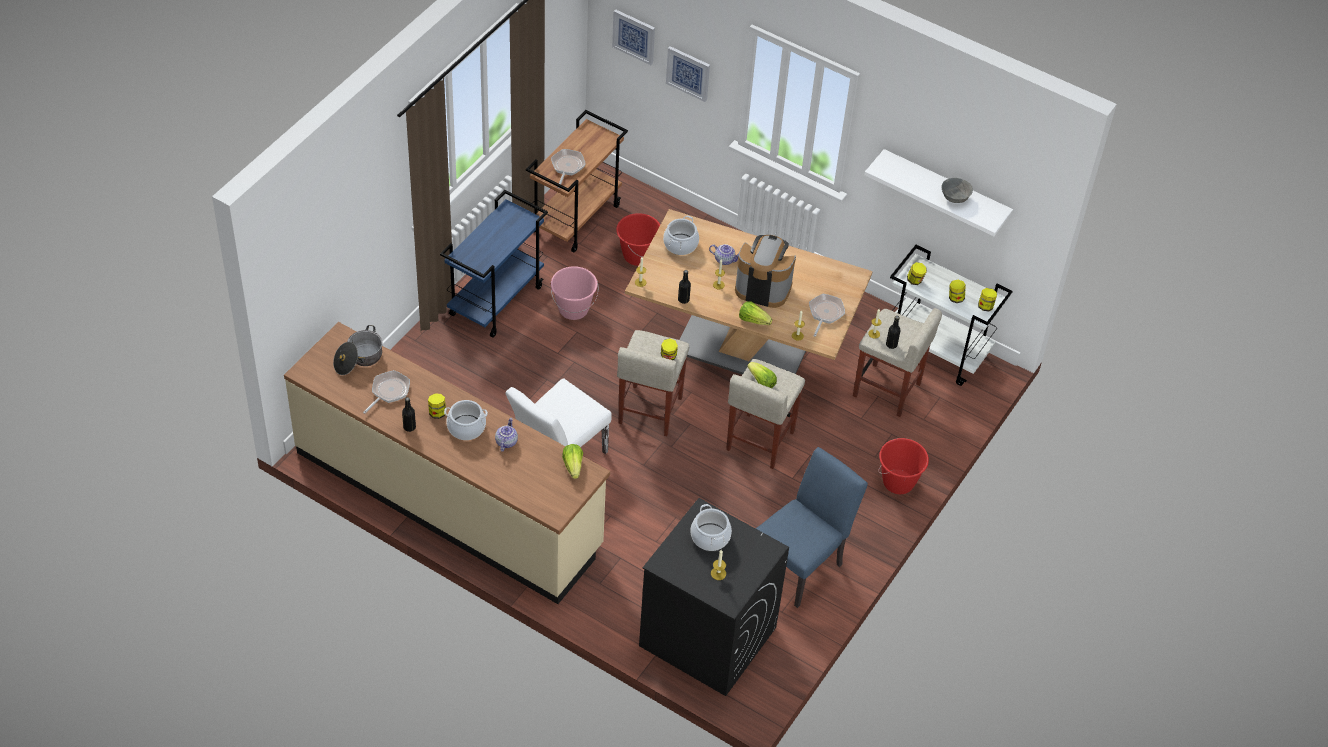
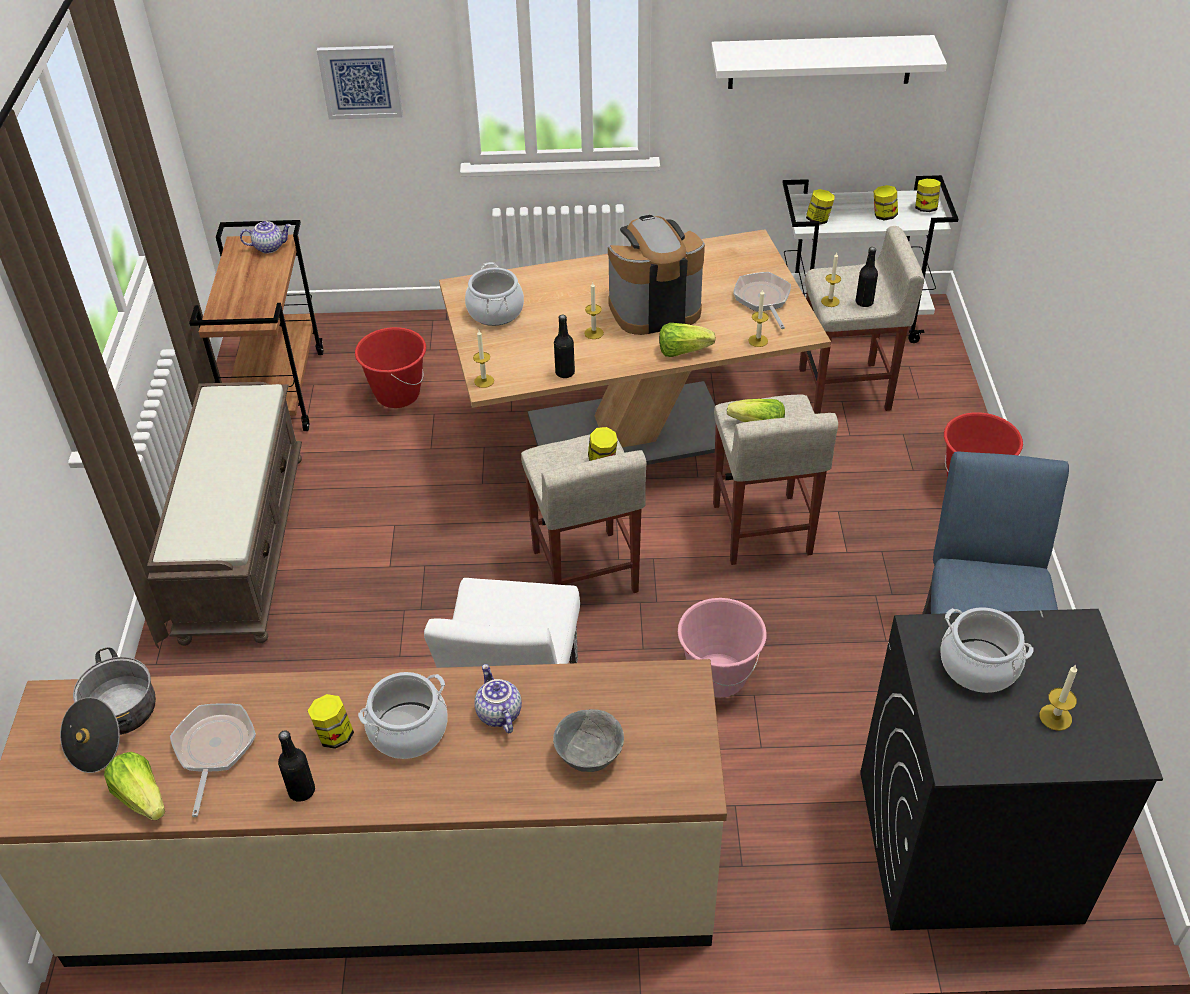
camera: 30 degrees left, 5 degrees down
(496, 300) = (242, 544): blue cart -> brown bench
(567, 167) = (247, 299): frying pan -> none
(573, 309) = (365, 499): pink bucket -> pink bucket (718, 676)
(573, 466) = (645, 686): lettuce -> lettuce (142, 797)
(634, 36) = (252, 63): picture -> none
(725, 259) = (572, 301): teapot -> teapot (269, 247)
(955, 198) = (856, 51): grey bowl -> grey bowl (589, 754)

